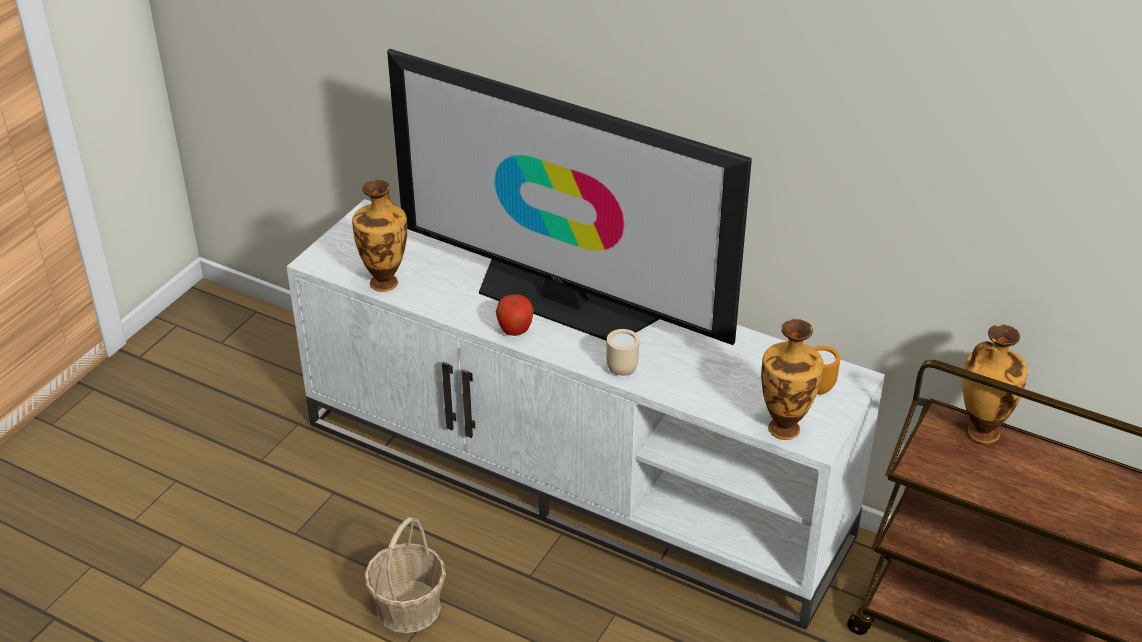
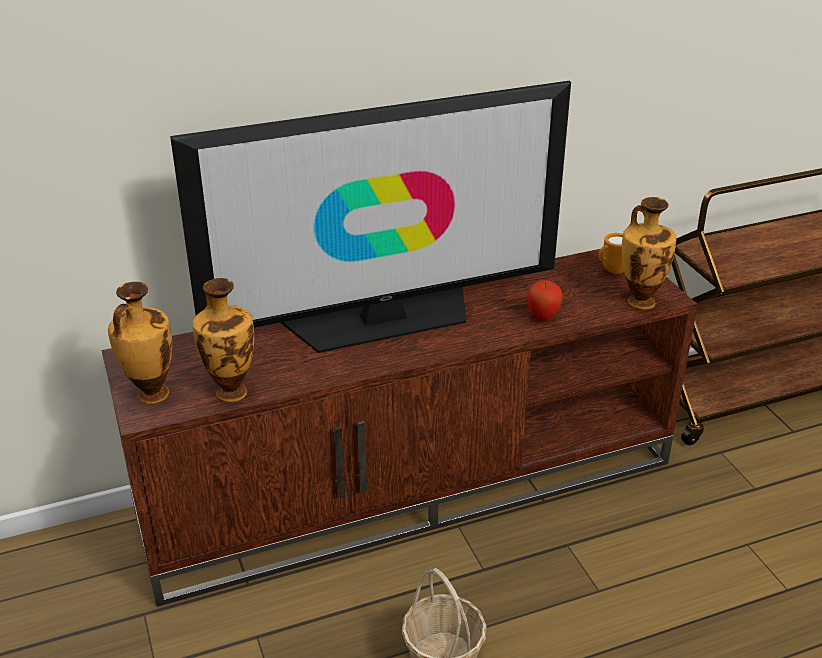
camera: 50 degrees left, 5 degrees down
(515, 332) = (390, 358): apple -> apple (543, 317)
(576, 478) = (411, 486): white tv stand -> brown tv stand
(622, 367) = (495, 332): beige mug -> none
(981, 432) = (718, 241): vase -> vase (151, 395)

